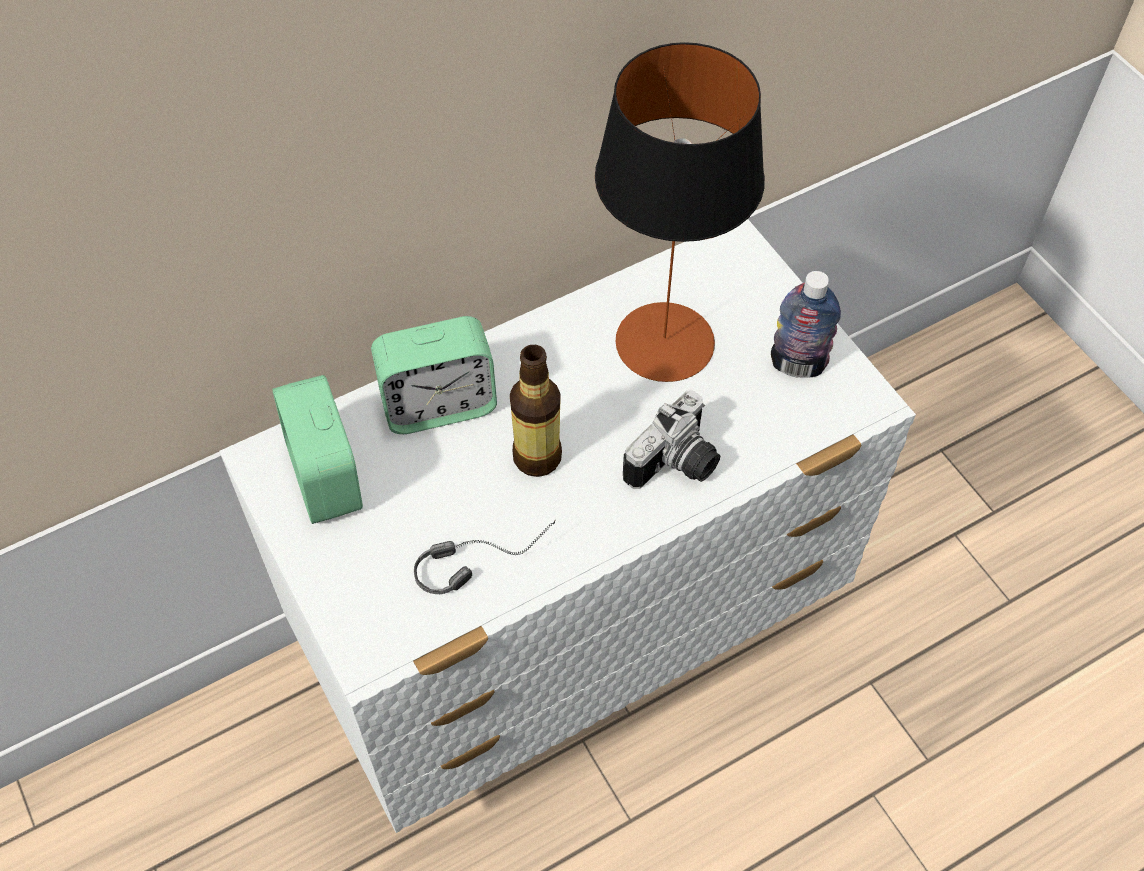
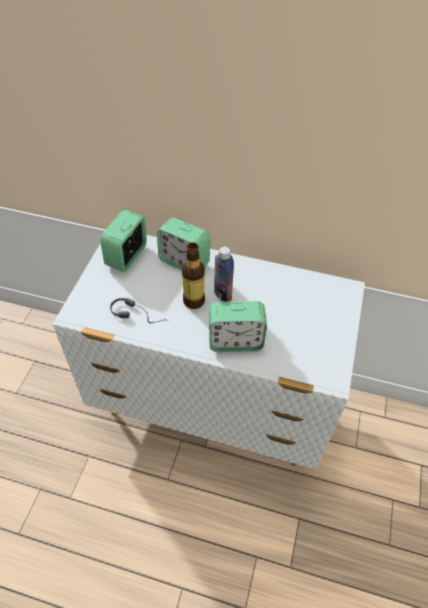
camera: 45 degrees right, 5 degrees down
(664, 342) = (281, 300): table lamp -> none
(677, 465) = (235, 341): camera -> alarm clock
(797, 365) = (321, 345): bottle -> bottle (222, 293)

